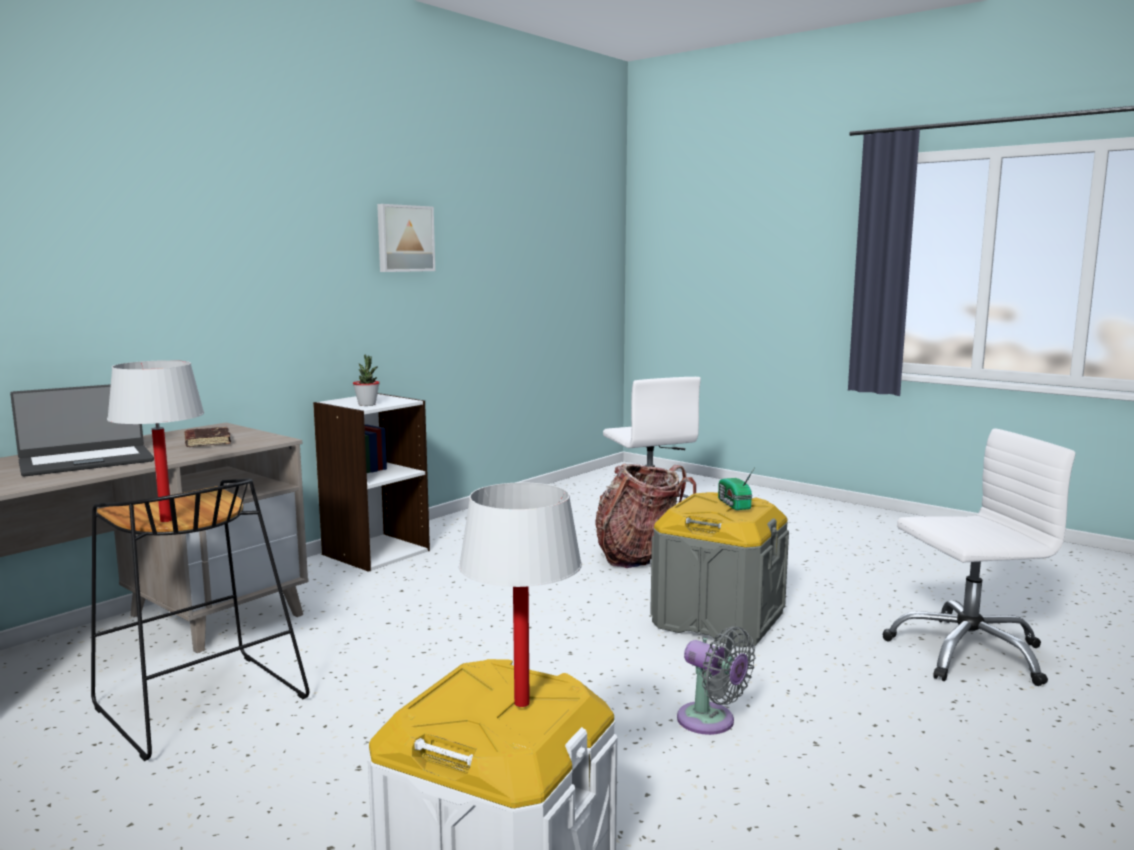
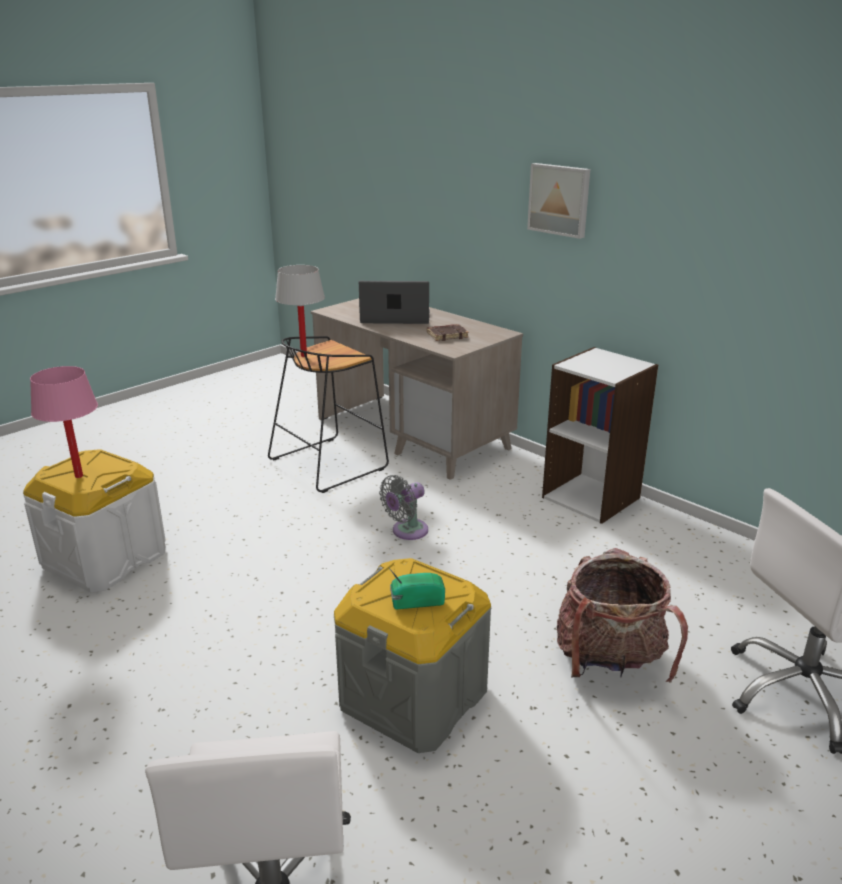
camera: 95 degrees right, 15 degrees up
(86, 461) = (395, 318): laptop -> laptop turned 120 degrees clockwise
(367, 404) = (584, 364): potted plant -> none
(404, 238) = (732, 210): picture -> picture (560, 199)
(521, 703) = (79, 476): white table lamp -> pink table lamp
(711, 722) = (219, 656): grey fan -> grey fan (407, 531)

